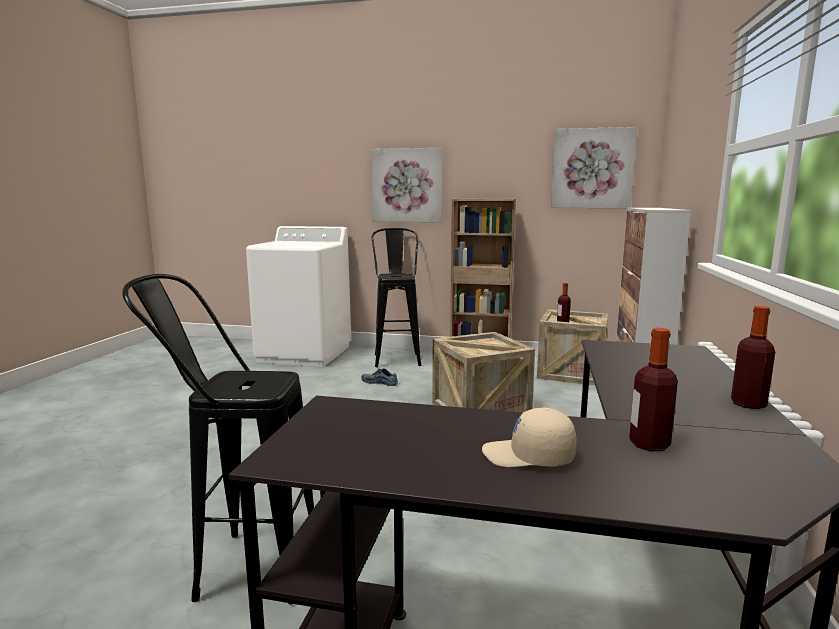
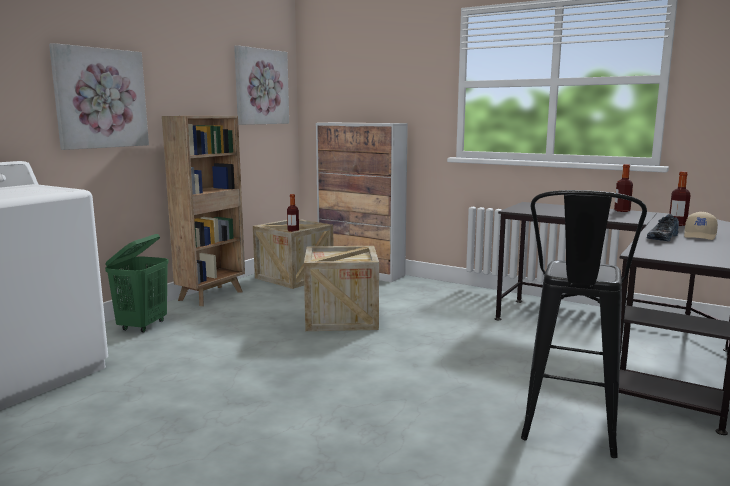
camera: 70 degrees left, 0 degrees up
(380, 382) = (216, 344): shoe -> shoe (661, 237)
(397, 357) = (143, 326): black stool -> green laundry basket

